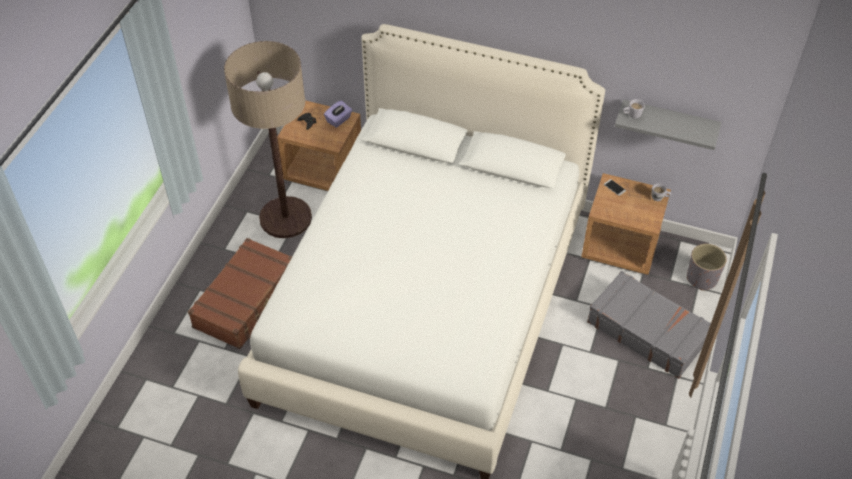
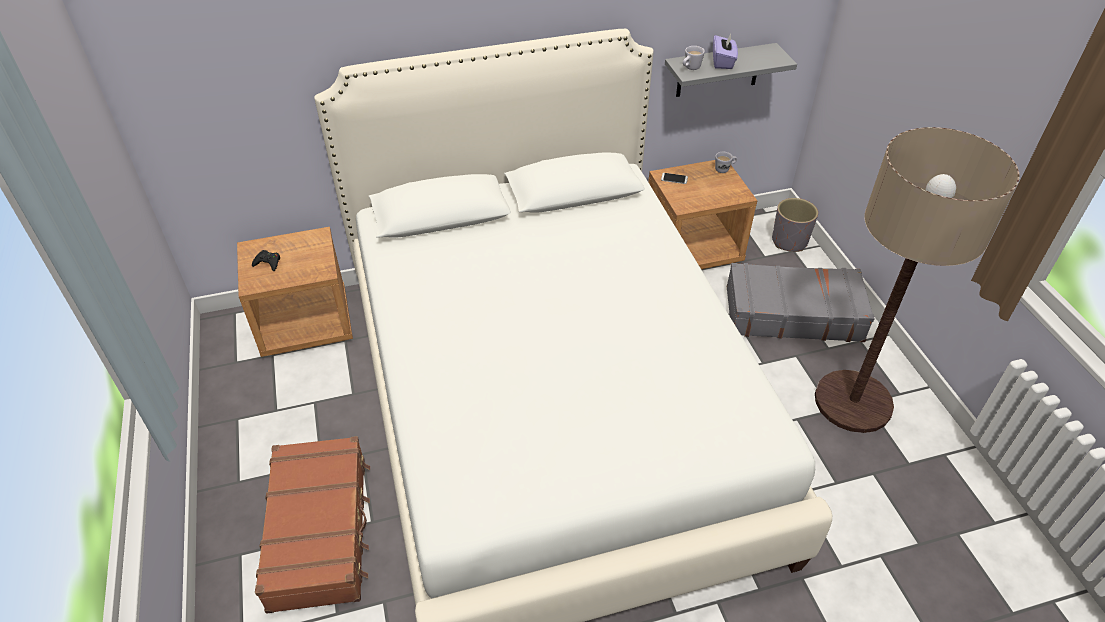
camera: 35 degrees left, 5 degrees down
(285, 218) = (297, 401): floor lamp -> floor lamp (852, 402)
(339, 120) = (308, 243): purple tissue box -> purple tissue box (723, 62)

